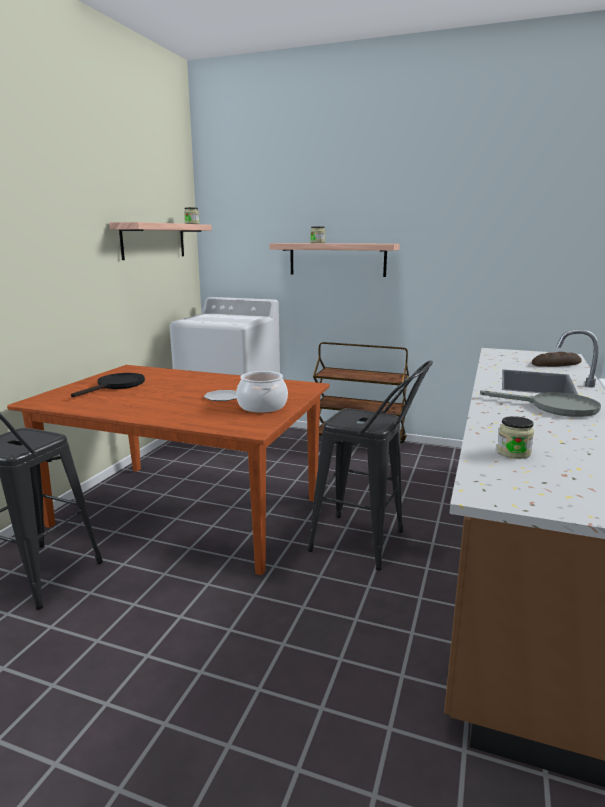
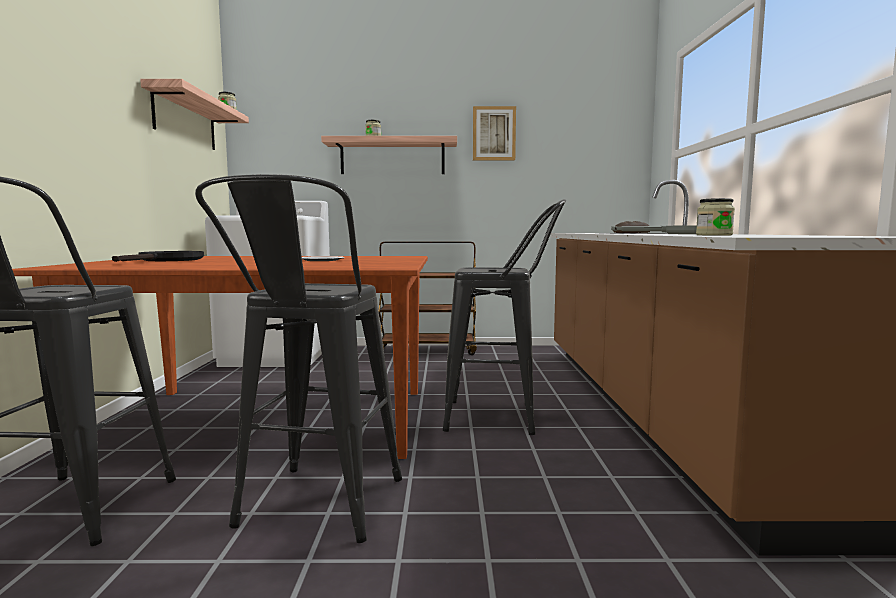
camera: 20 degrees left, 10 degrees down
(171, 613) = (313, 512): none -> black stool
(262, 406) = (378, 261): cooking pot -> none
(438, 236) = (494, 133): none -> picture

